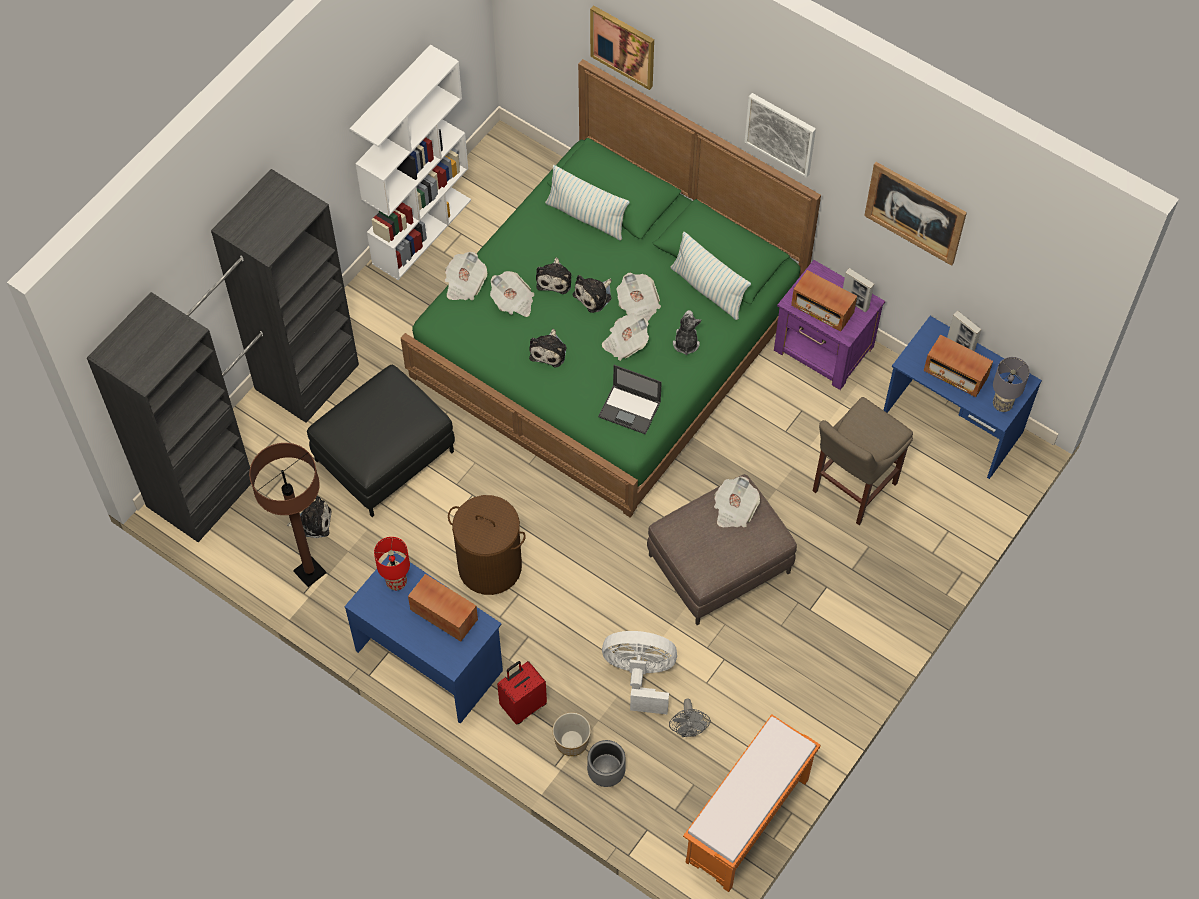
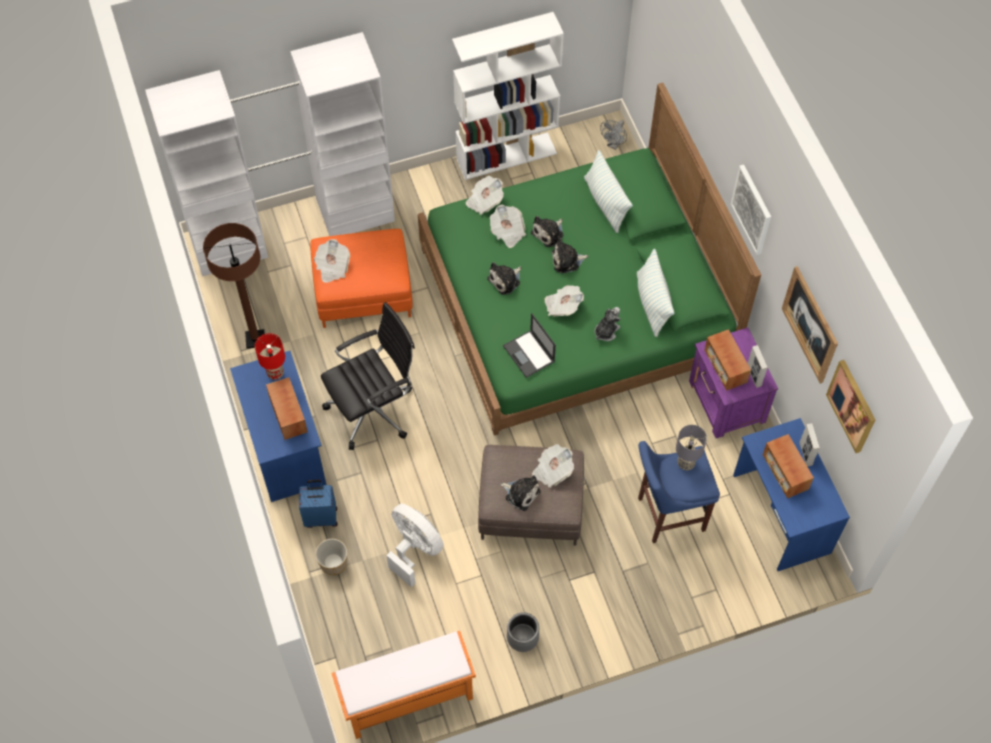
camera: 35 degrees right, 0 degrees up
(255, 433) = (293, 227): black wardrobe -> white wardrobe
(313, 522) = (283, 307): plush toy -> plush toy (521, 493)
(384, 455) = (363, 292): black ottoman -> orange ottoman
(490, 566) = (374, 409): brown laundry basket -> black office chair
(523, 705) = (321, 517): red suitcase -> blue suitcase
(606, 770) = (341, 598): grey planter -> grey planter (522, 637)
(623, 46) = (687, 84): picture -> picture (852, 406)
(638, 305) = (593, 285): newspaper -> newspaper (332, 267)
(688, 730) = (418, 608): grey fan -> grey fan (614, 144)
(851, 489) = (667, 514): beige stool -> blue stool
(1001, 404) = (803, 516): grey table lamp -> grey table lamp (685, 463)

